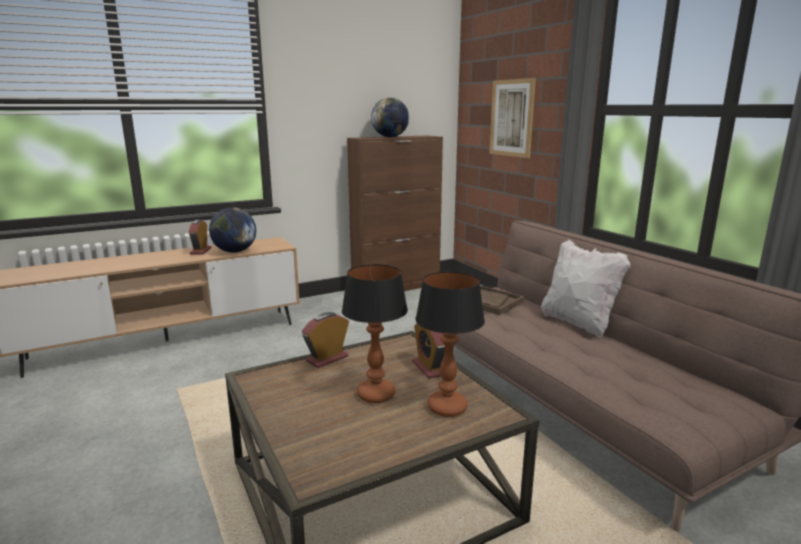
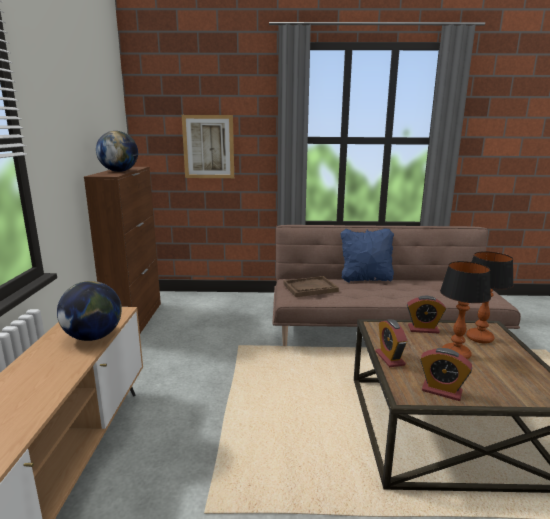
camera: 60 degrees left, 0 degrees up
(200, 251) = (49, 357): alarm clock -> alarm clock (441, 391)
(578, 323) = (365, 279): white pillow -> blue pillow

